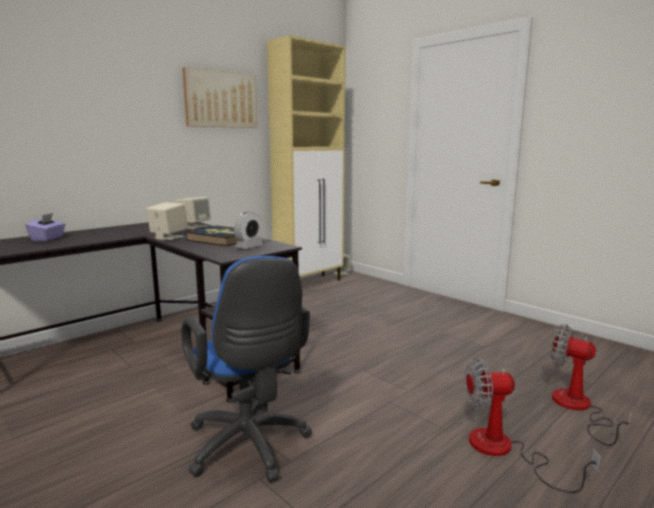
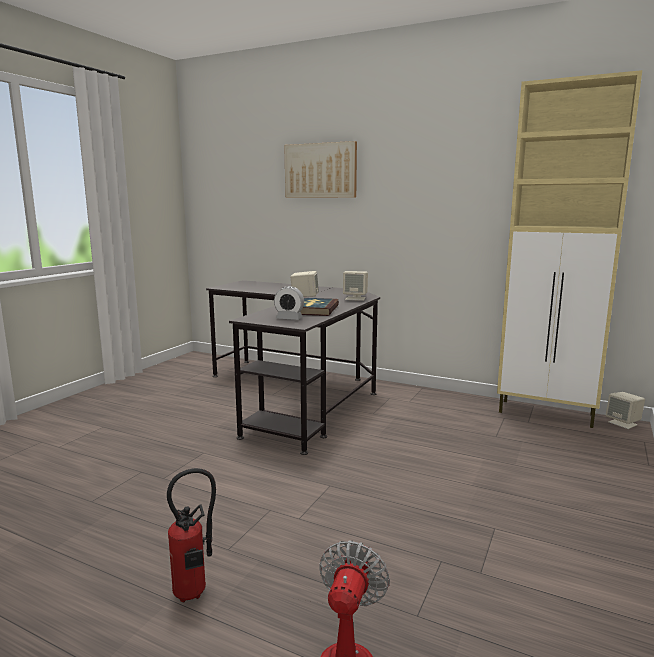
camera: 70 degrees right, 0 degrees up
(48, 239) = (273, 286): purple tissue box -> none
(221, 99) = (453, 171): picture -> picture (320, 170)
(250, 447) = (177, 460): blue office chair -> none
(504, 451) = (195, 594): fan -> fire extinguisher

